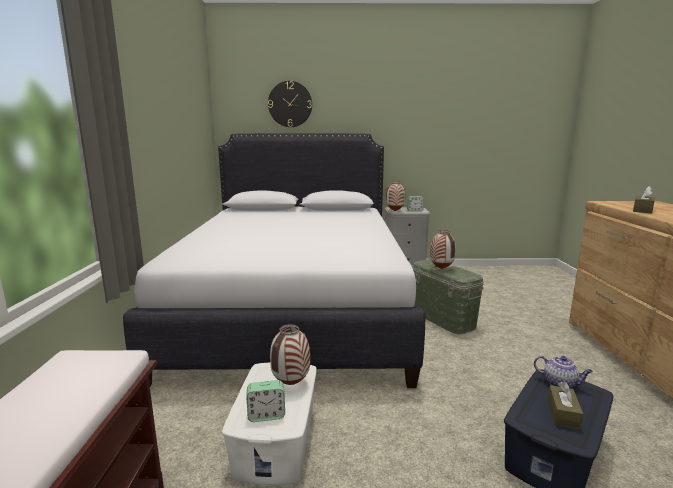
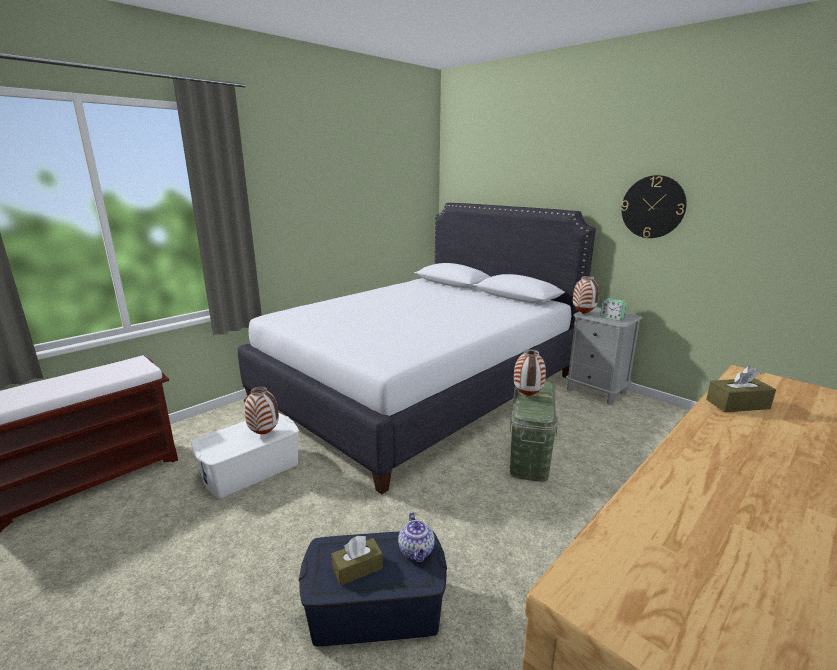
camera: 45 degrees right, 5 degrees up
(266, 415) = (220, 443): alarm clock -> none
(290, 104) = (503, 172): wall clock -> wall clock (653, 207)

